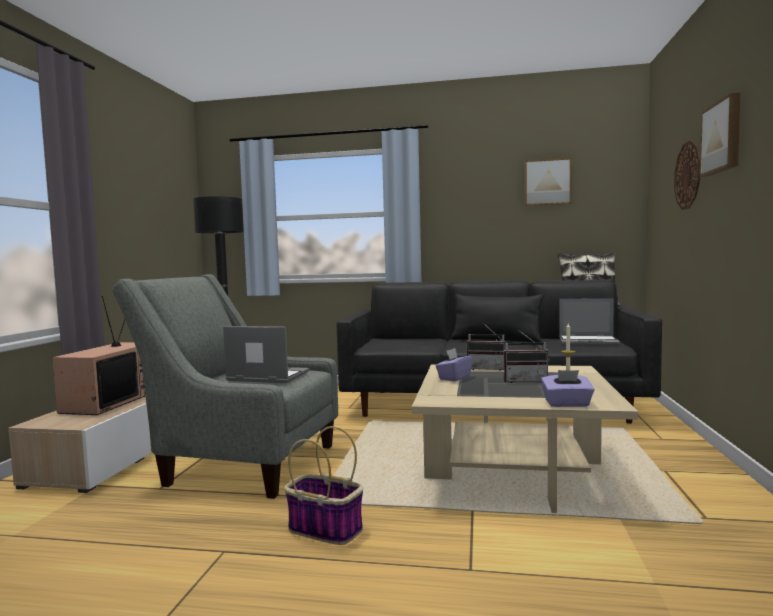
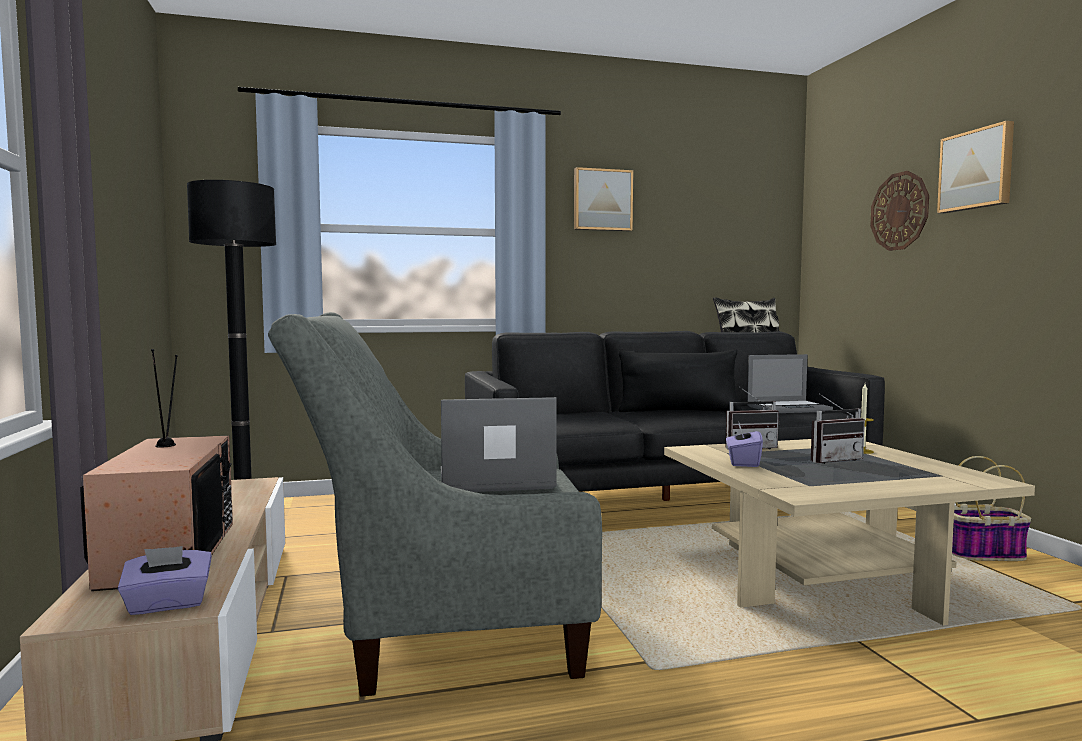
camera: 25 degrees left, 0 degrees up
(323, 529) = (726, 709): basket -> basket (982, 554)
(547, 182) = (698, 207): picture -> picture (602, 200)
(567, 404) = (952, 484): purple tissue box -> purple tissue box (168, 604)

